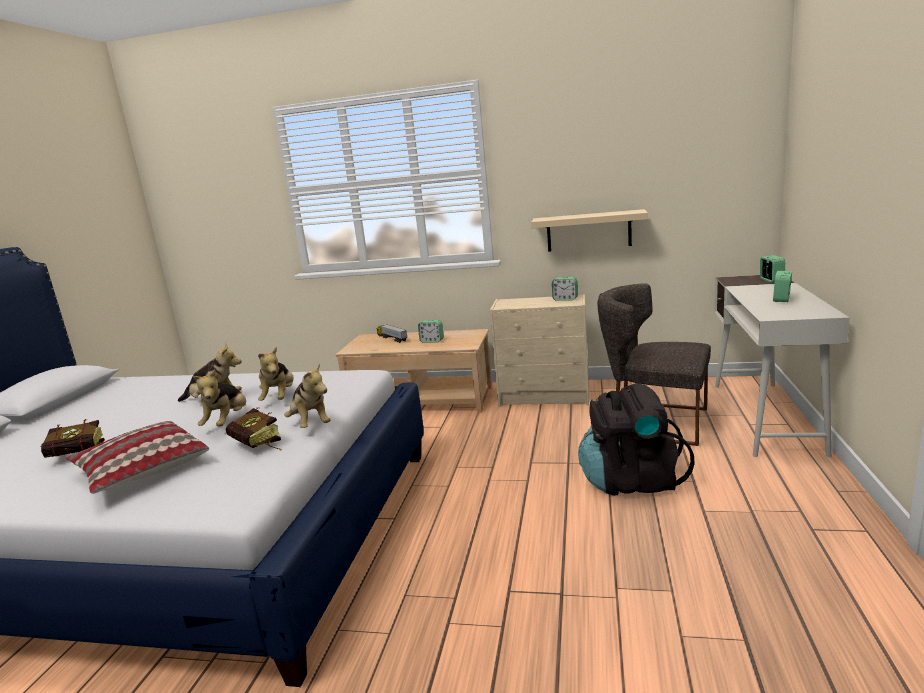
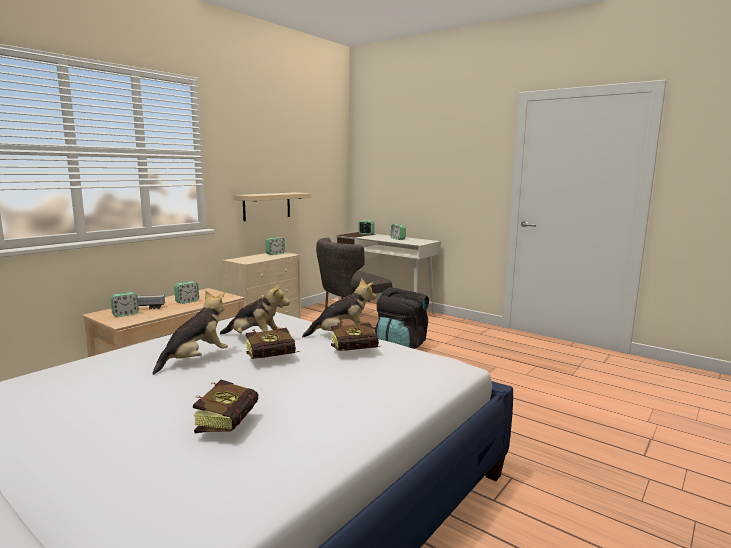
camera: 65 degrees left, 5 degrees down
(141, 469) = (337, 392): pillow -> none
(227, 422) = (276, 358): plush toy -> book
(372, 342) = (125, 314): none -> alarm clock

